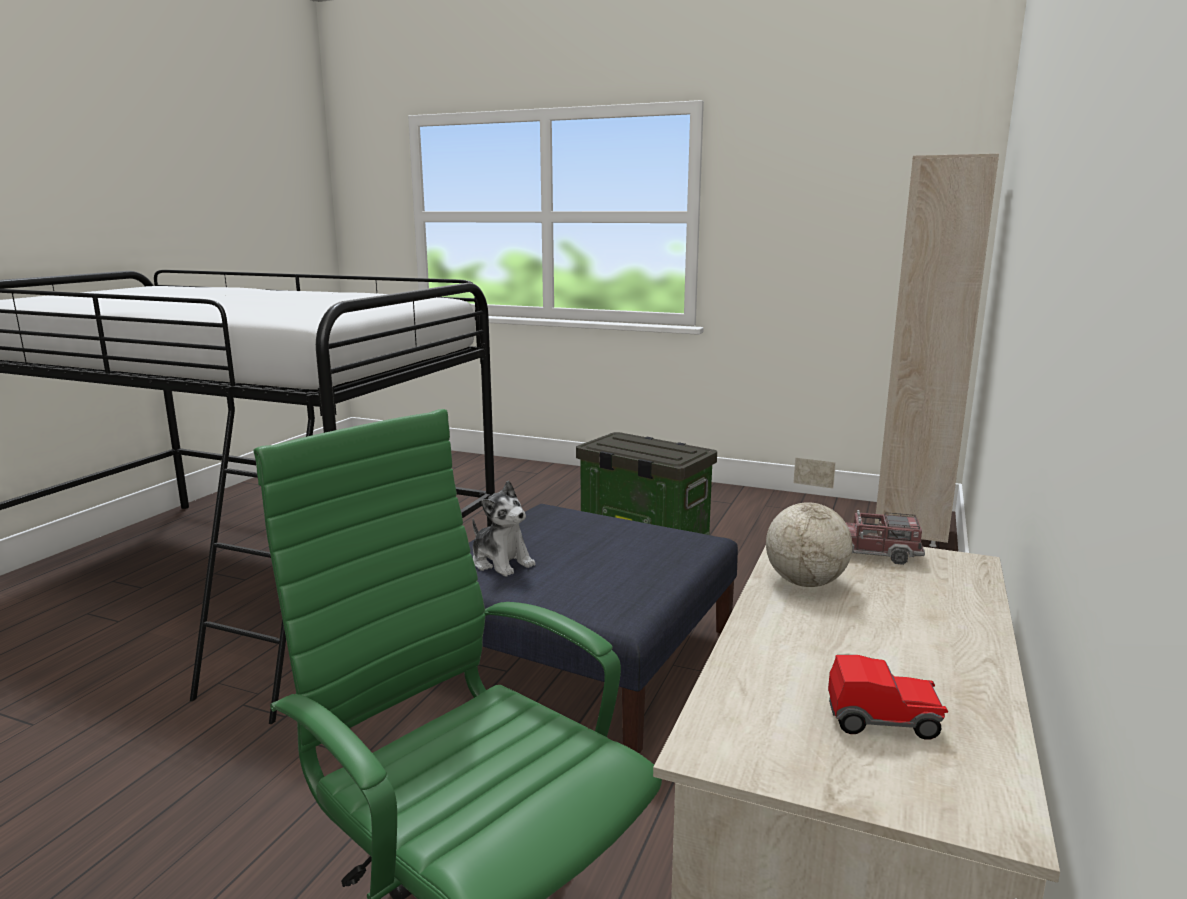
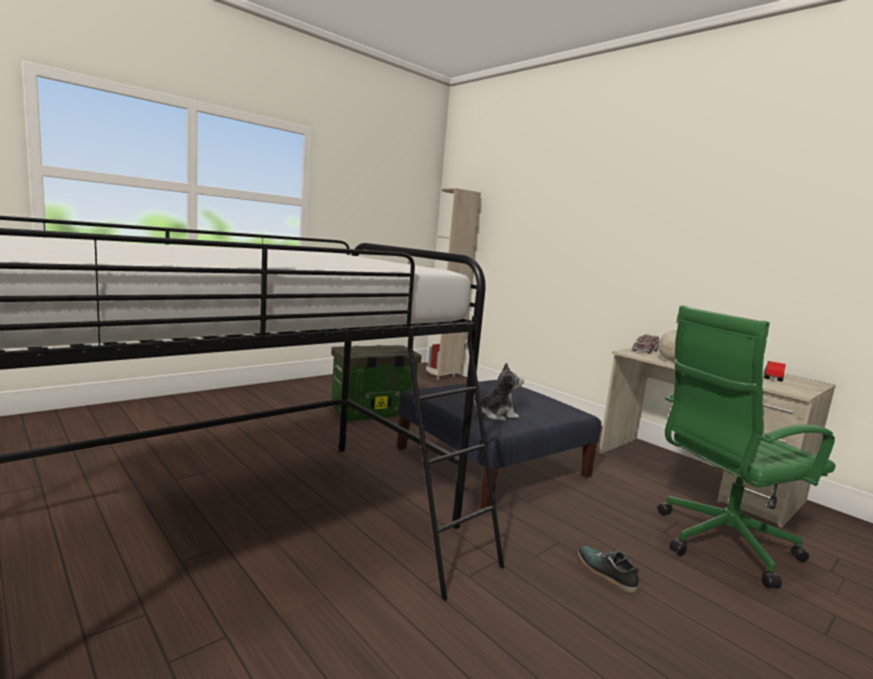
camera: 65 degrees left, 5 degrees down
(295, 811) = (605, 572): none -> shoe

